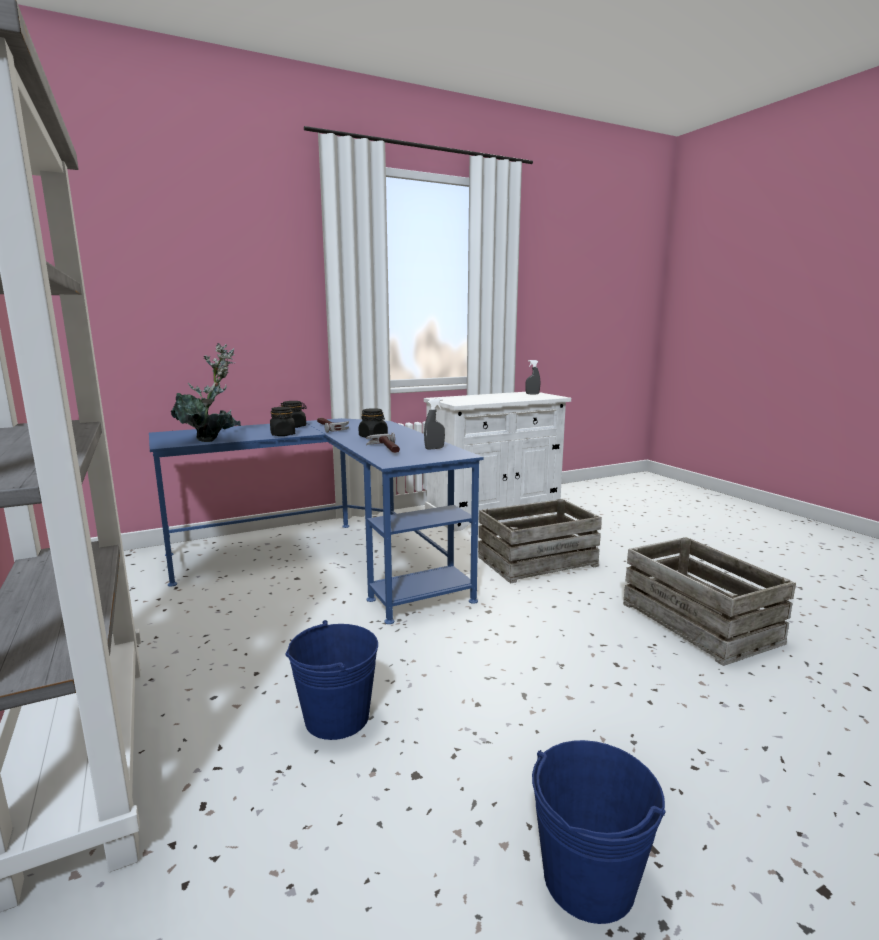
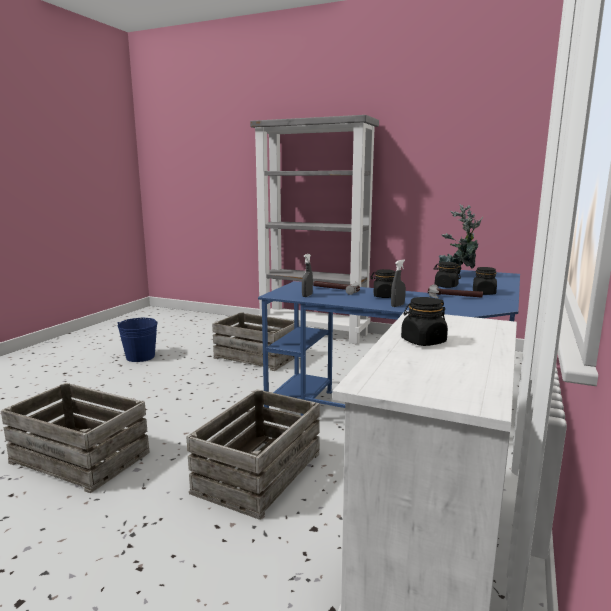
camera: 140 degrees right, 0 degrees up
(337, 717) = (257, 356): blue bucket -> crate
(497, 399) = (423, 341): none -> black jar
(532, 394) = (443, 388): grey spray bottle -> grey spray bottle (397, 305)

